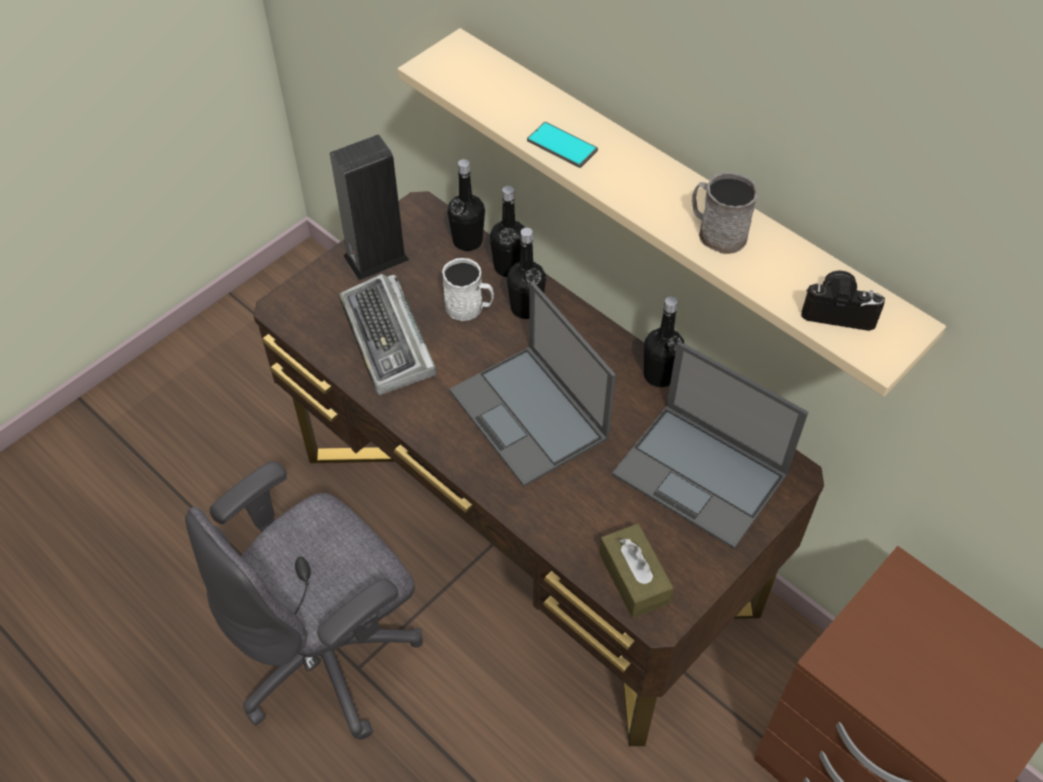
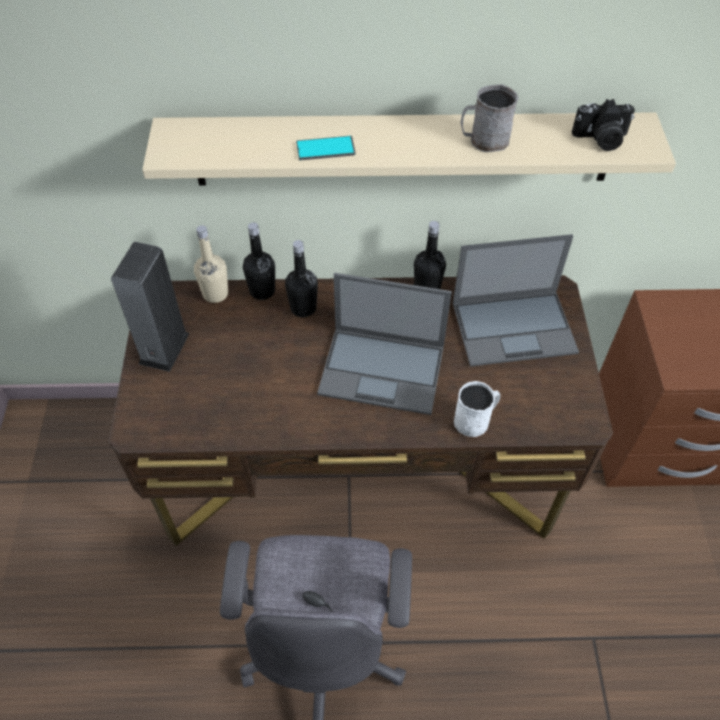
camera: 45 degrees left, 0 degrees up
(388, 341) = (238, 394): keyboard -> none
(467, 241) = (215, 294): black bottle -> beige bottle
(469, 307) = (267, 334): white mug -> white mug (475, 419)
(634, 578) = (550, 414): brown tissue box -> none
(838, 310) = (600, 139): camera -> camera turned 150 degrees counterclockwise

